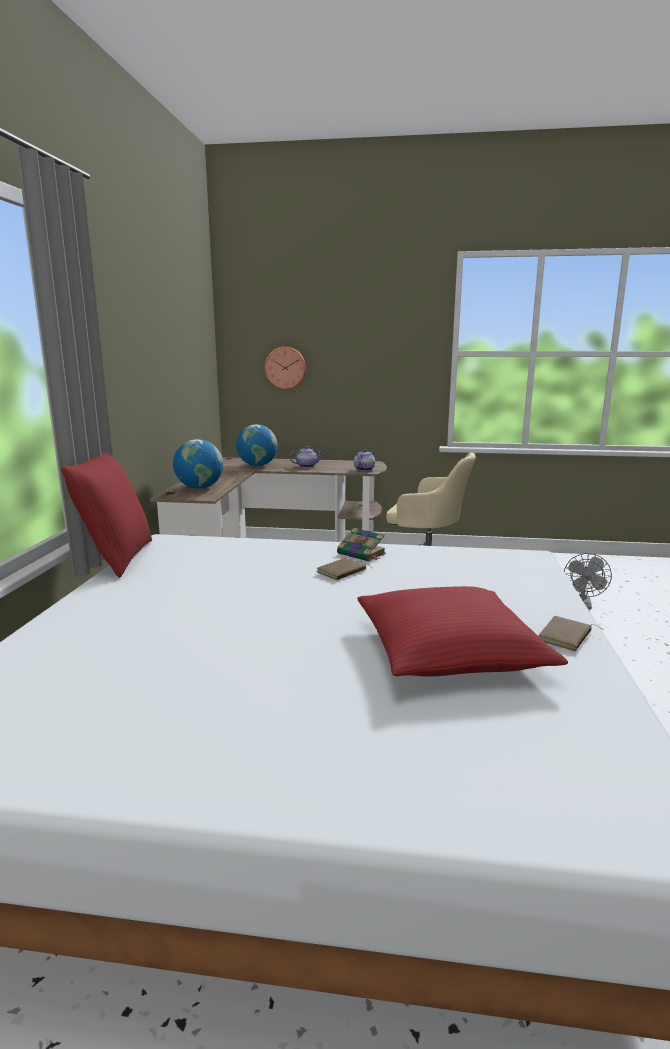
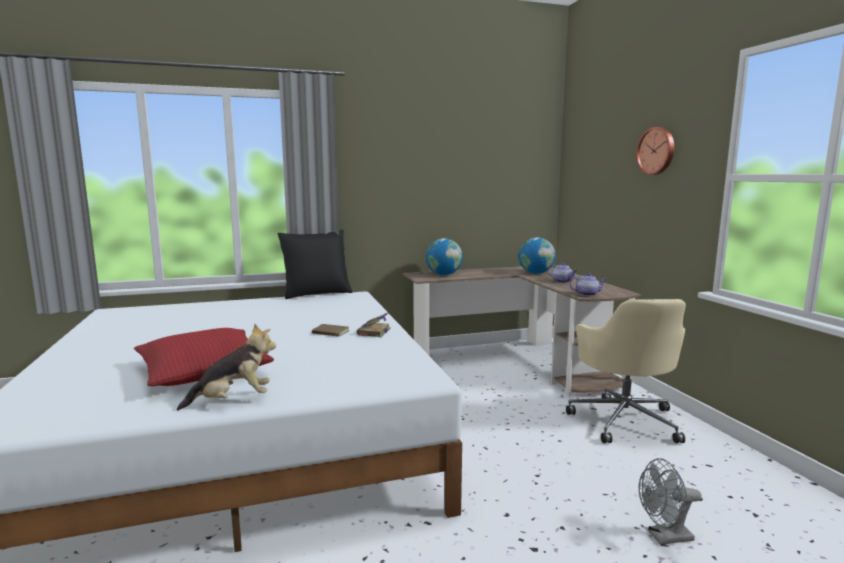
camera: 65 degrees right, 5 degrees down
(117, 558) = (316, 293): red pillow -> black pillow
(285, 367) = (594, 190): wall clock -> wall clock (656, 151)
(566, 637) = (233, 400): brown book -> plush toy

